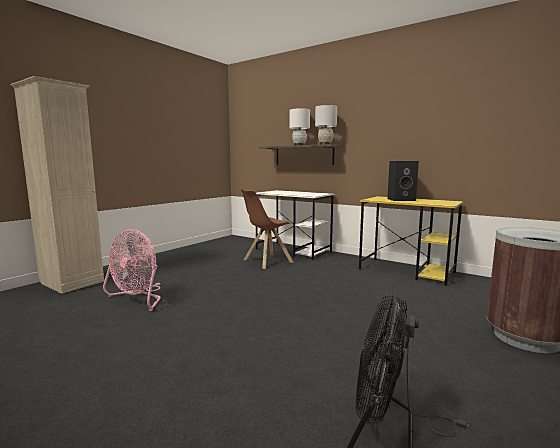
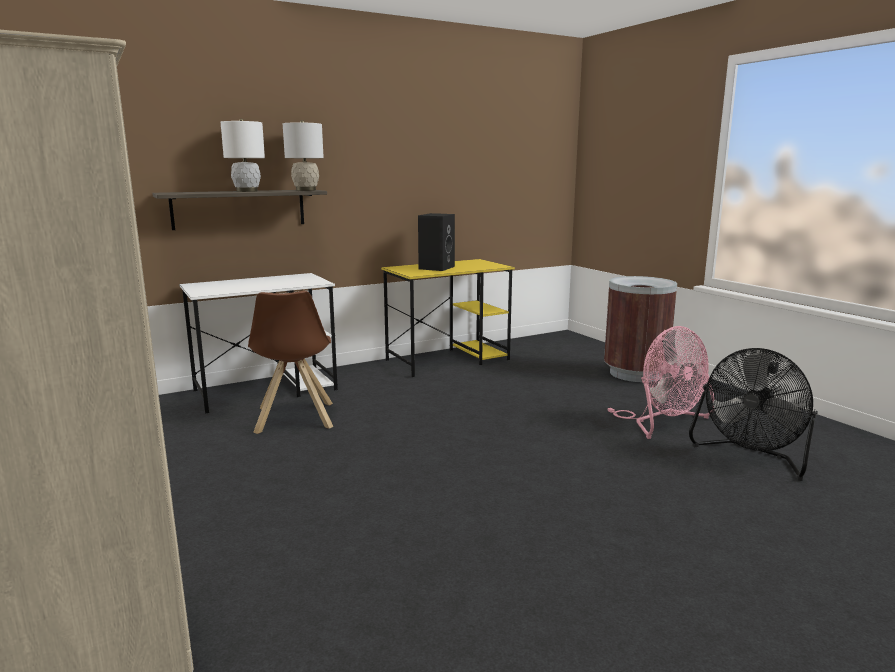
camera: 65 degrees left, 5 degrees up
(139, 298) = (349, 555): pink fan -> pink fan (661, 422)

